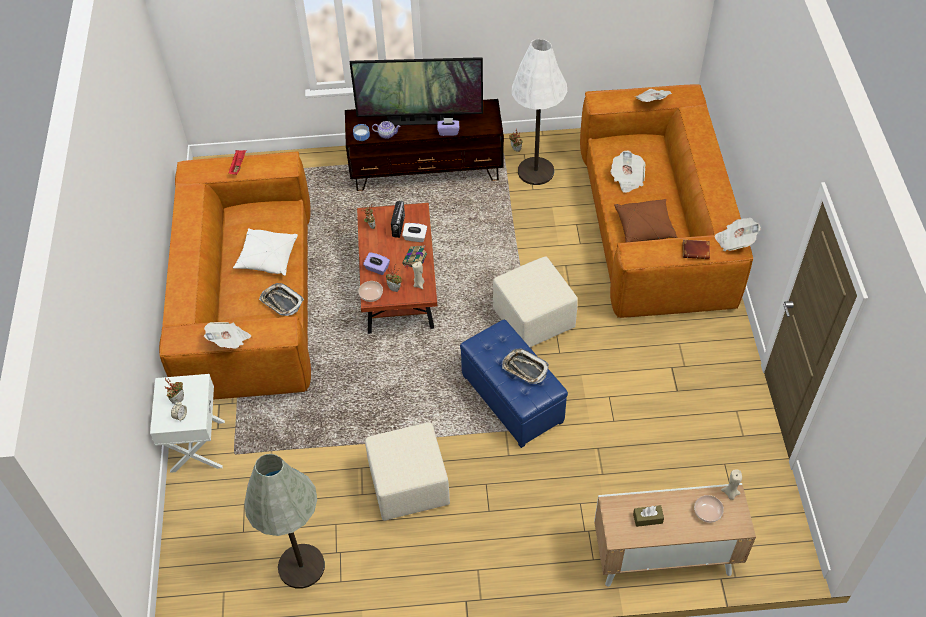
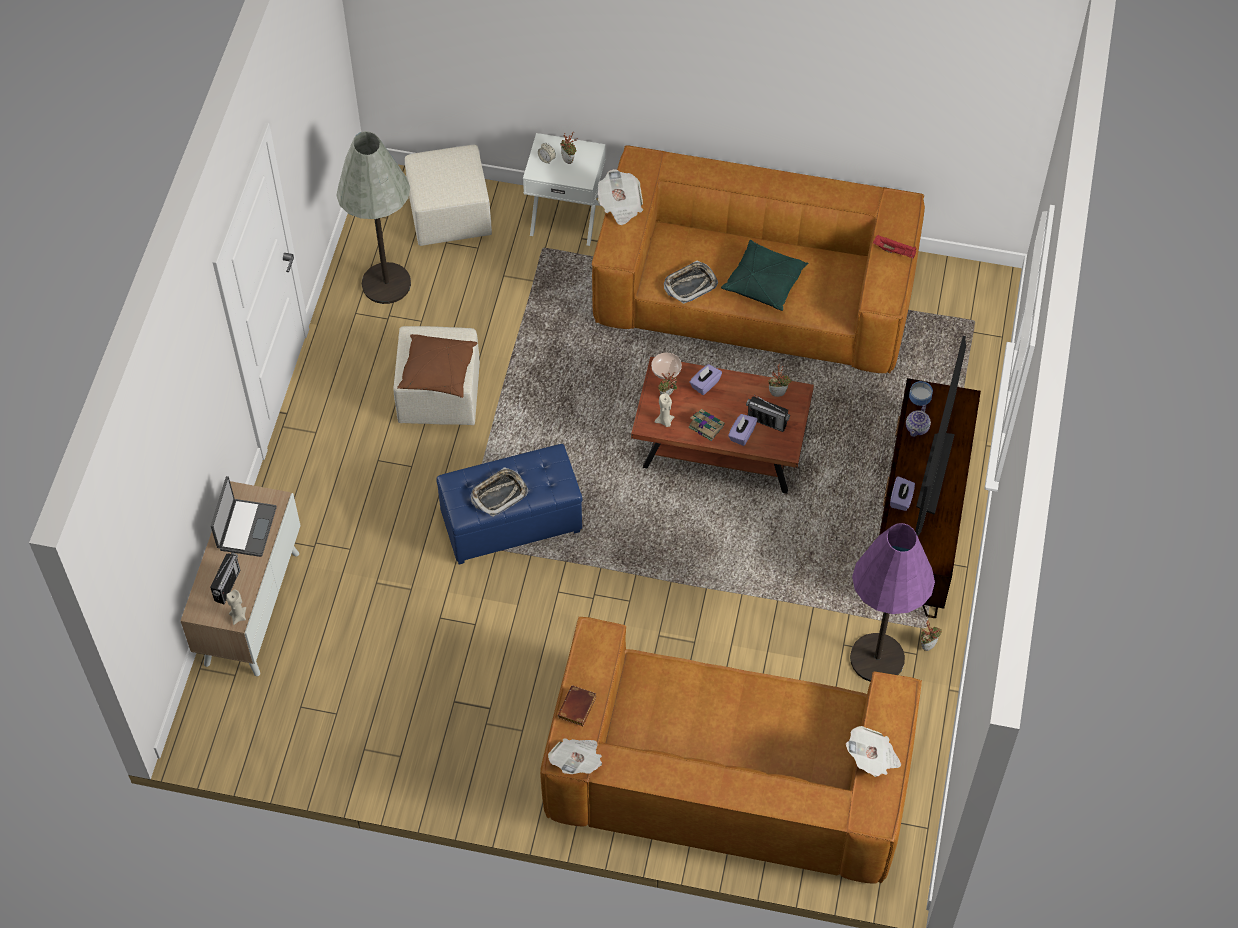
camera: 105 degrees right, 5 degrees up
(267, 258) = (764, 282): white pillow -> green pillow
(415, 237) = (742, 434): white tissue box -> purple tissue box
(534, 320) = (618, 579): beige ottoman -> beige ottoman (449, 216)
(535, 171) = (877, 658): white floor lamp -> purple floor lamp
(627, 179) = (768, 711): newspaper -> none
(644, 227) = (674, 702): brown pillow -> brown pillow (438, 373)
(647, 518) = (246, 528): brown tissue box -> laptop
(707, 512) = (227, 585): bowl -> radio

